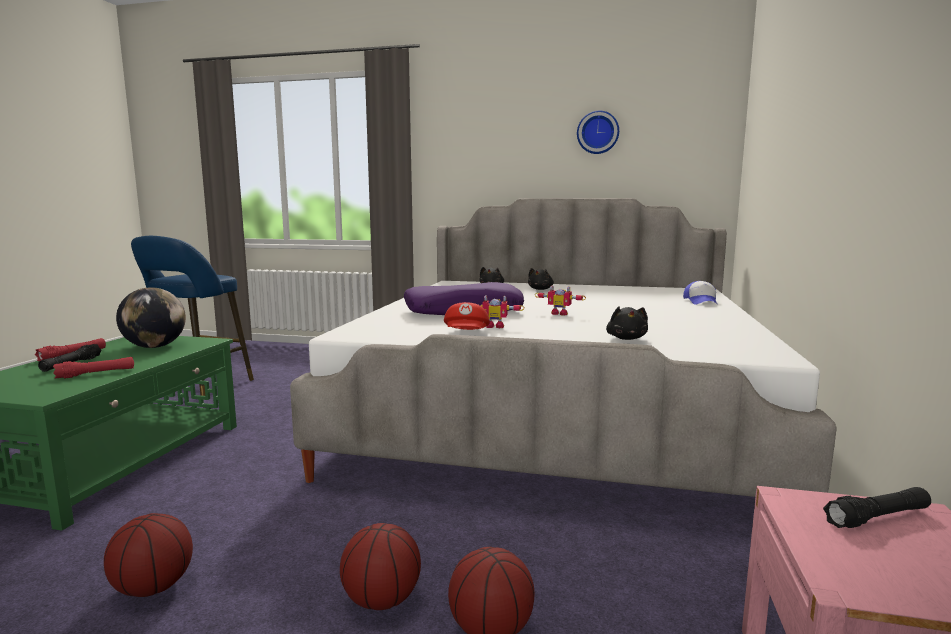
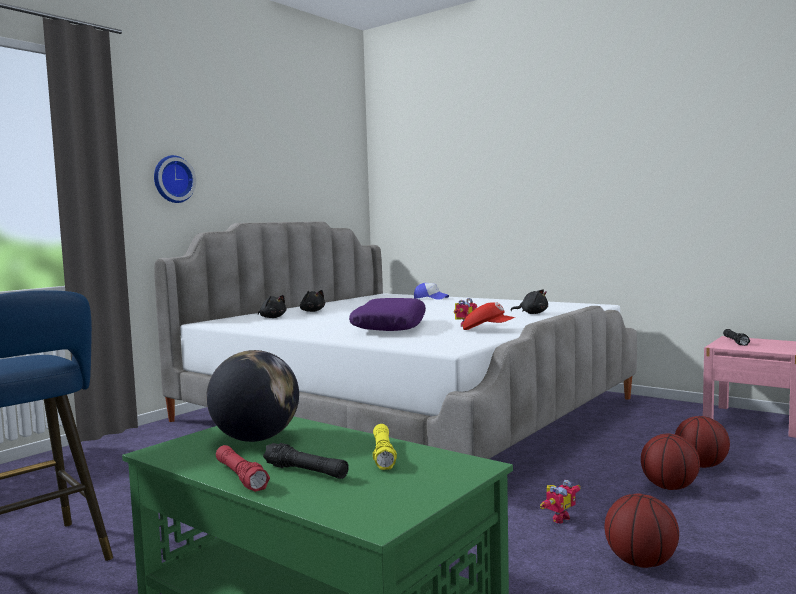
camera: 65 degrees left, 5 degrees down
(96, 374) = (383, 454): red flashlight -> yellow flashlight
(560, 313) = (433, 315): toy robot -> toy robot (557, 518)
(598, 132) = (283, 160): wall clock -> wall clock (172, 179)

